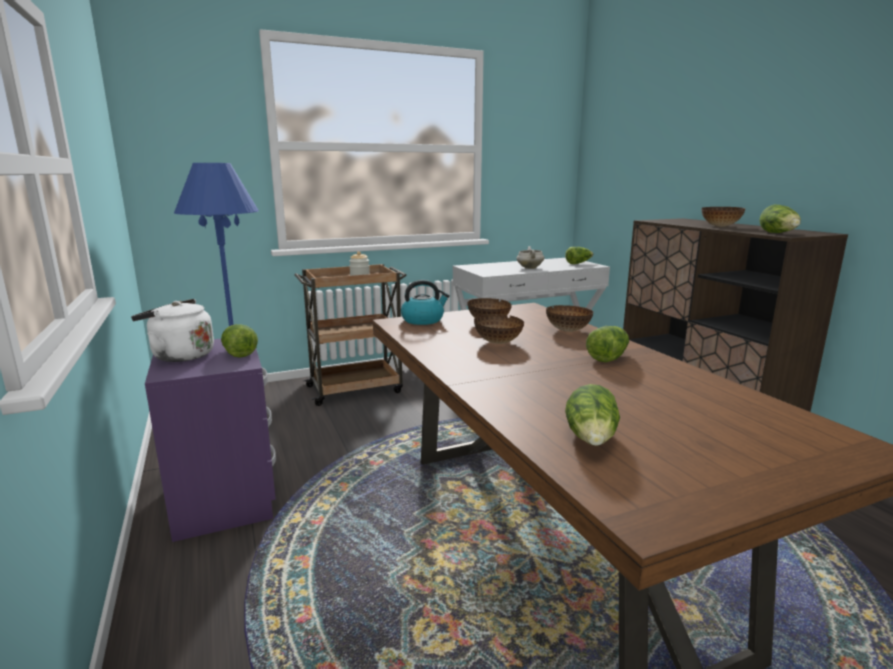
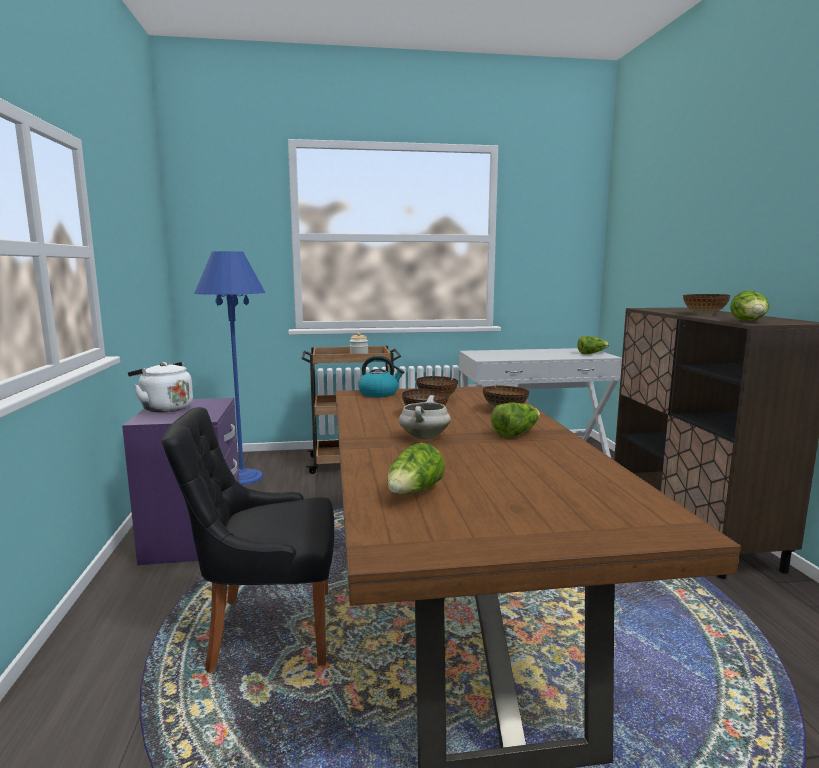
camera: 15 degrees right, 5 degrees down
(239, 352) = (210, 409): lettuce -> none
(369, 594) = (266, 630): none -> black chair
(529, 268) = (533, 356): white cooking pot -> white cooking pot (424, 437)

